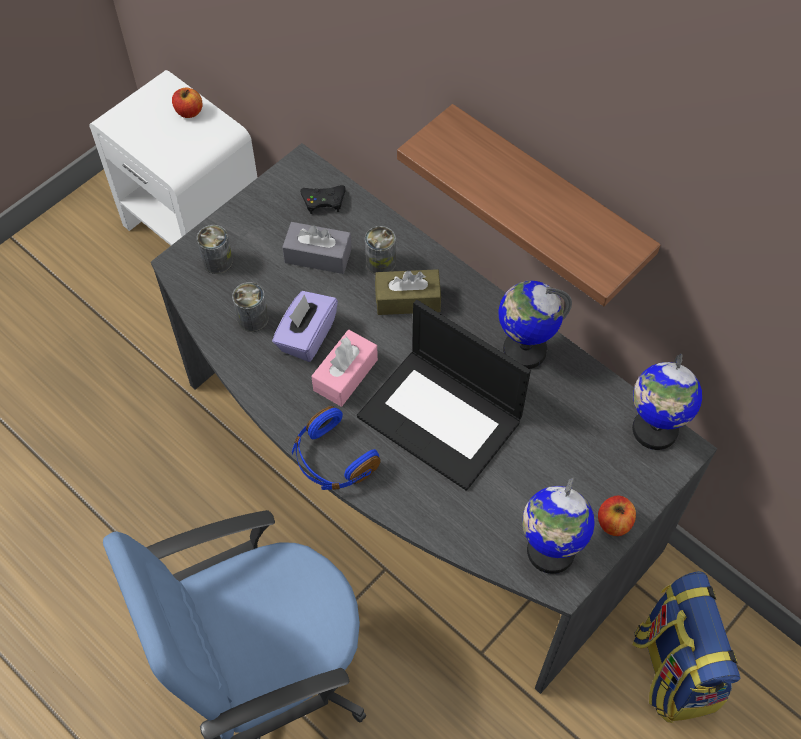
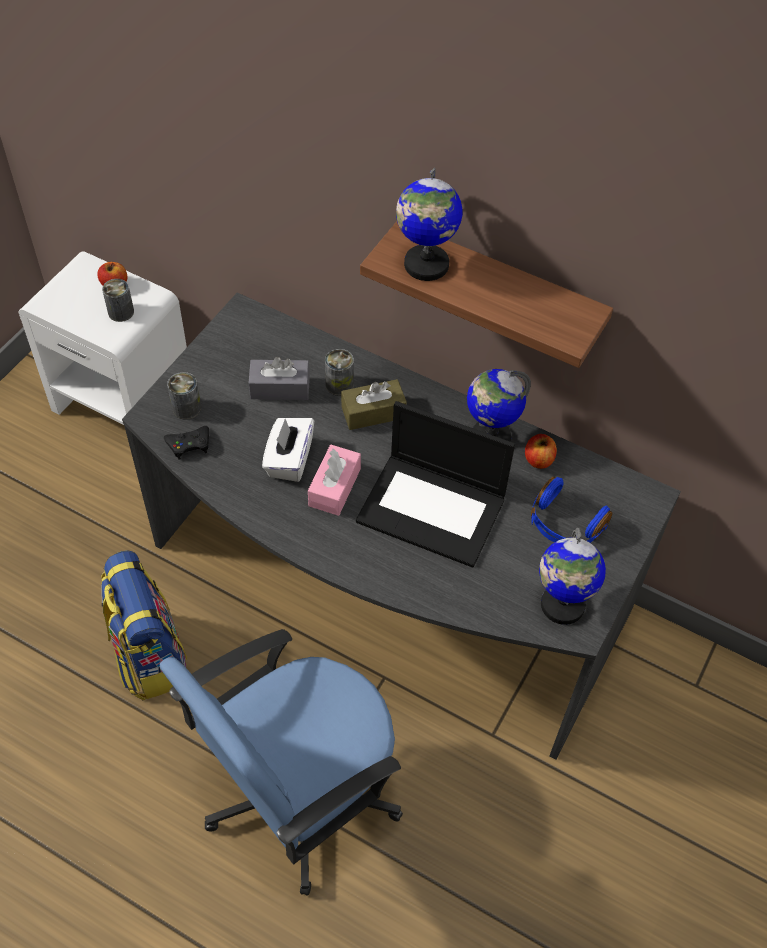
camera: 15 degrees left, 5 degrees down
(252, 318) = (234, 453): can -> can (121, 312)
(306, 336) = (289, 460): purple tissue box -> white tissue box
(323, 201) = (271, 339): black game controller -> black game controller (189, 444)
(332, 460) = (343, 563): blue headphones -> blue headphones (564, 524)
(614, 522) = (610, 570): apple -> apple (538, 460)
(654, 430) = (622, 485): globe -> globe (425, 265)
(672, 669) = (667, 713): backpack -> backpack (149, 656)

